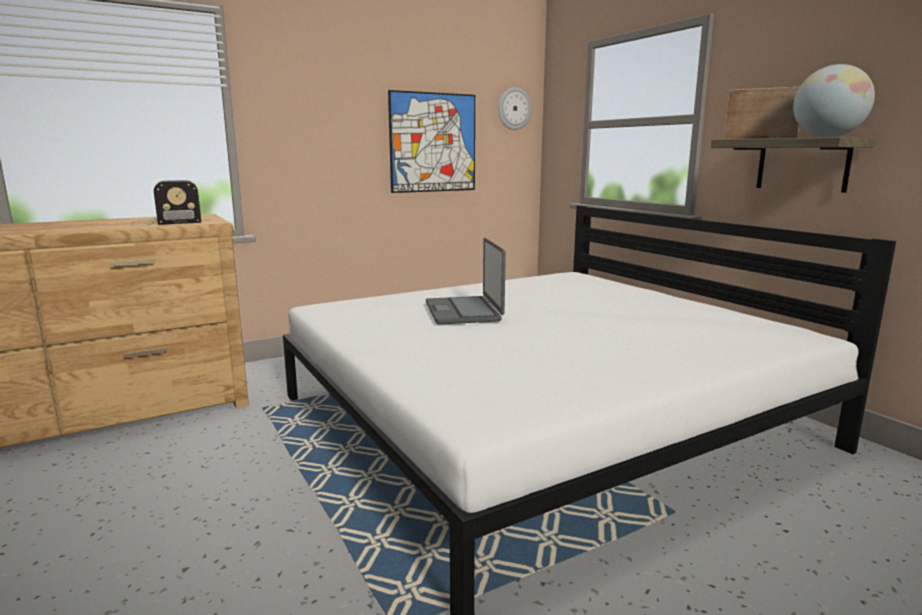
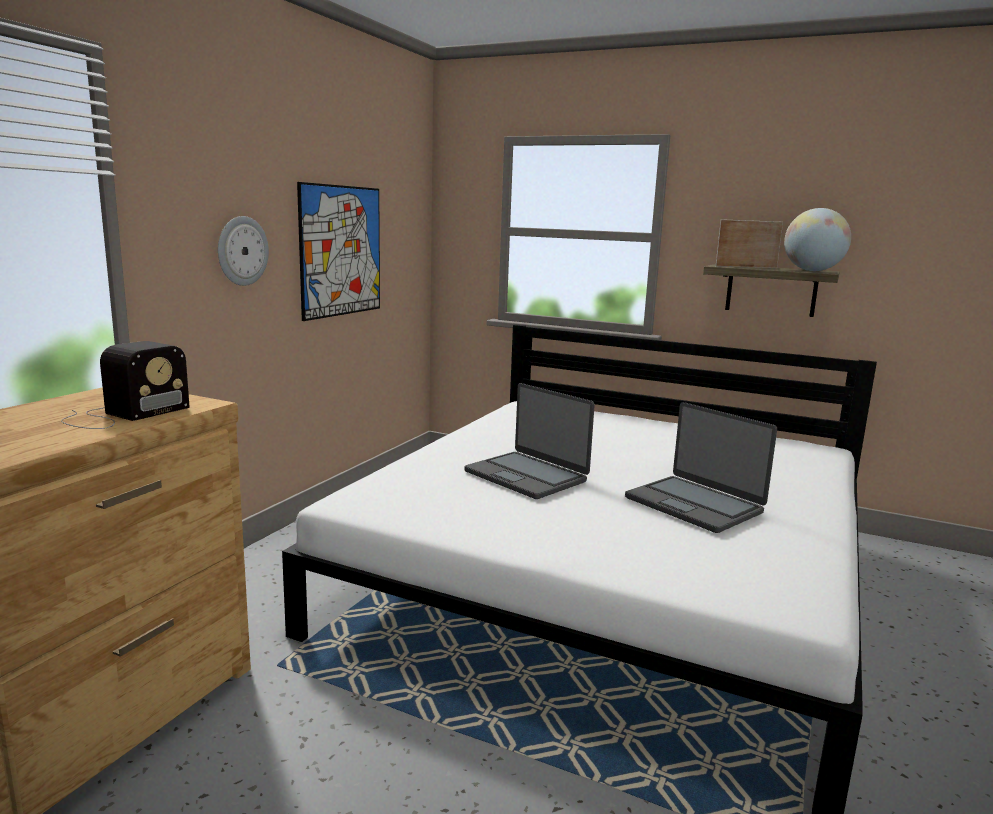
camera: 35 degrees left, 0 degrees up
(514, 108) = (410, 205): wall clock -> wall clock (242, 251)
(555, 348) = (694, 505): none -> laptop

